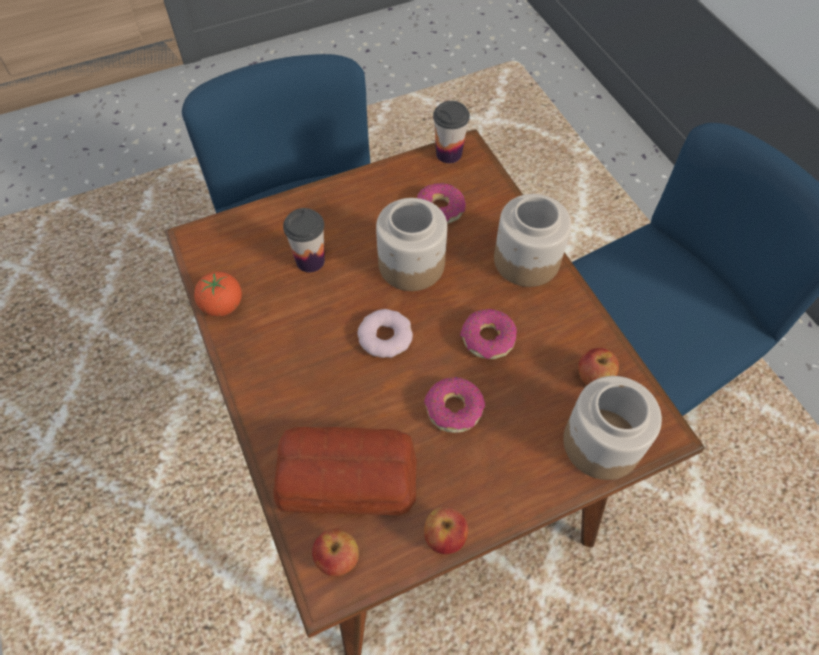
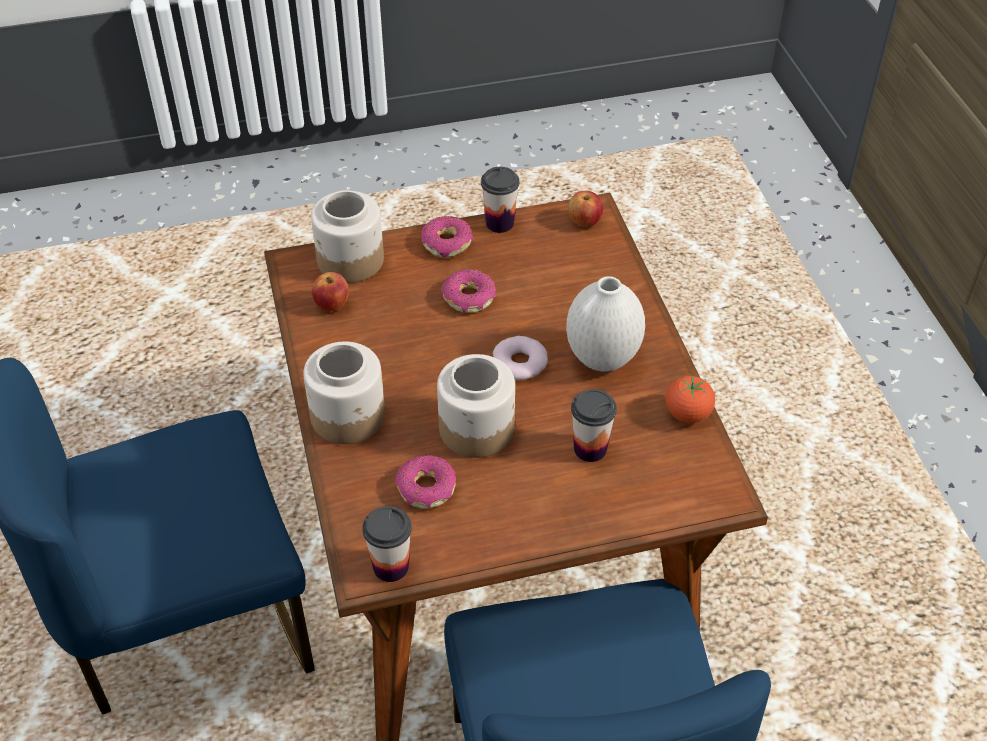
camera: 170 degrees left, 10 degrees down
(305, 353) = (601, 358): none -> white vase
(344, 477) = (573, 266): bread -> none
(445, 537) = (499, 223): apple -> cup
(487, 339) = (418, 347): donut -> donut (447, 243)

